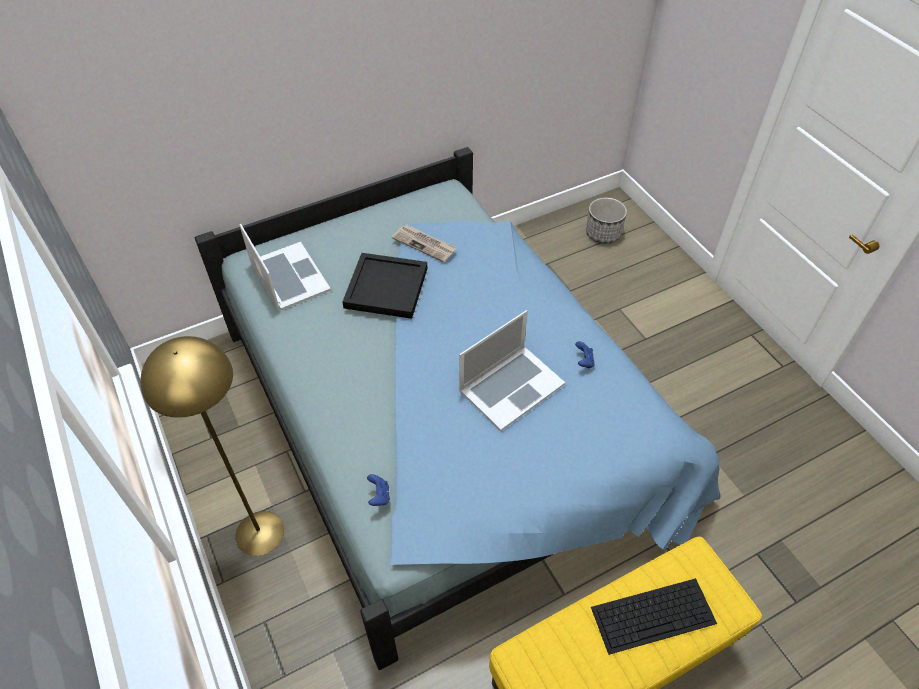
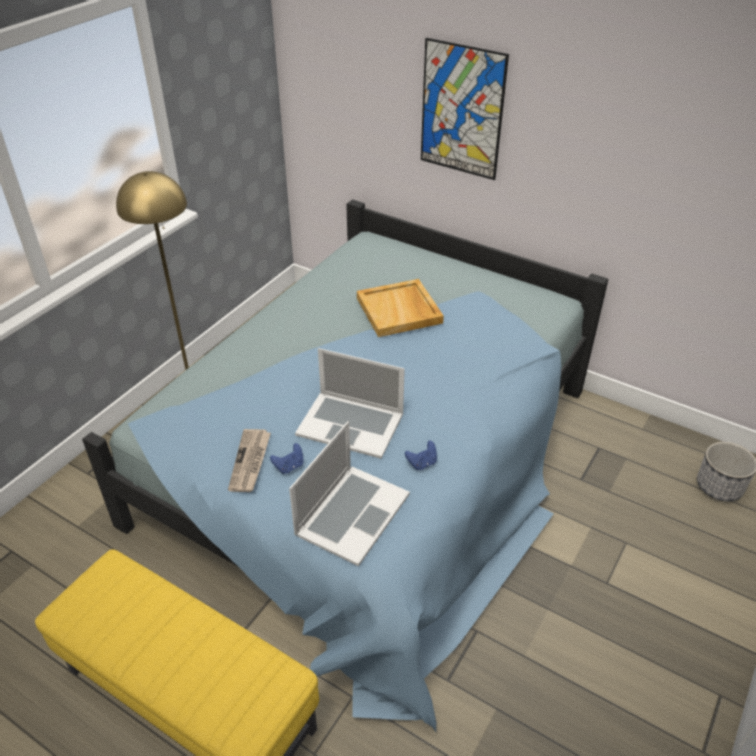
camera: 60 degrees right, 10 degrees down
(289, 276) = (368, 263): laptop -> laptop (352, 513)
(293, 80) = (462, 110): none -> picture
(379, 496) = (185, 391): blue game controller -> blue game controller (289, 466)
(387, 287) = (400, 311): black tray -> beige tray
(424, 244) = (469, 311): newspaper -> newspaper (250, 462)
(654, 614) = (194, 655): keyboard -> none

